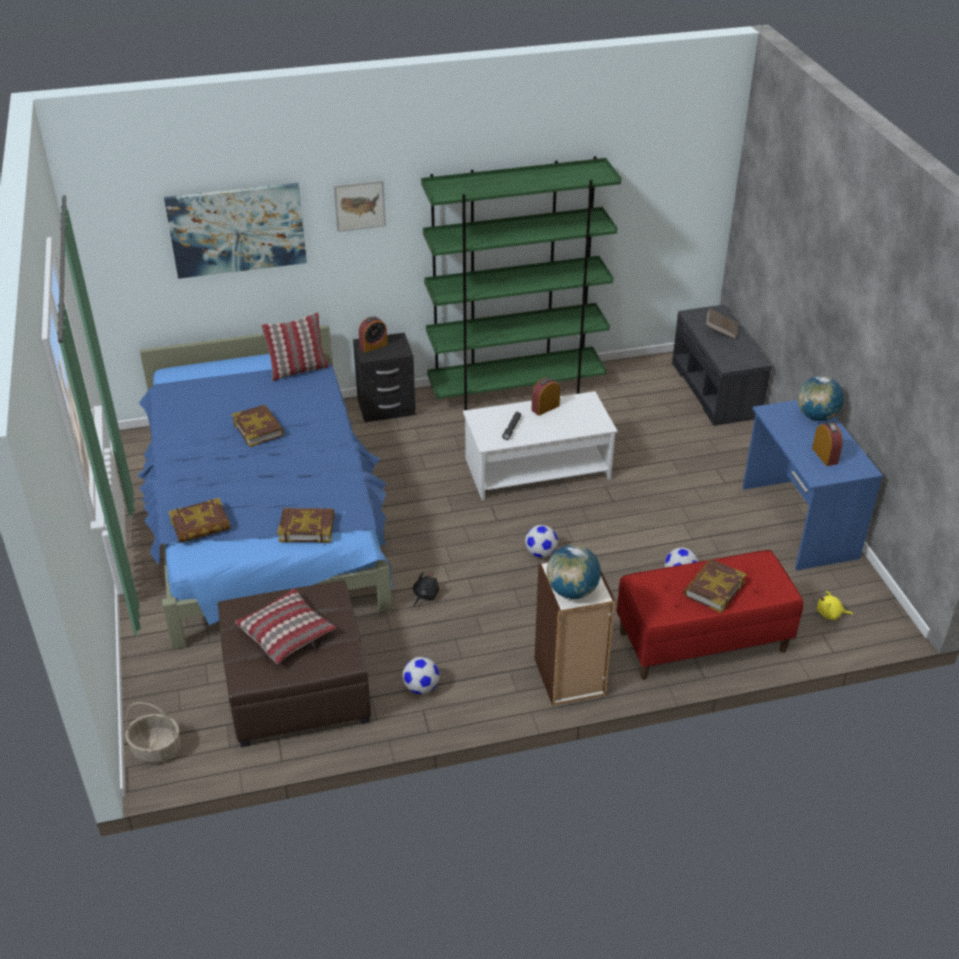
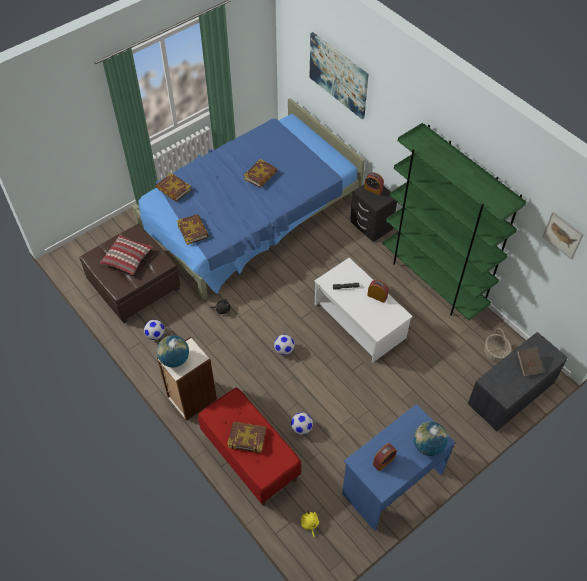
camera: 65 degrees right, 15 degrees up
(156, 749) = (76, 251): basket -> basket (495, 353)
(298, 370) = (324, 167): pillow -> none
(359, 205) = (393, 111): picture -> picture (563, 235)

